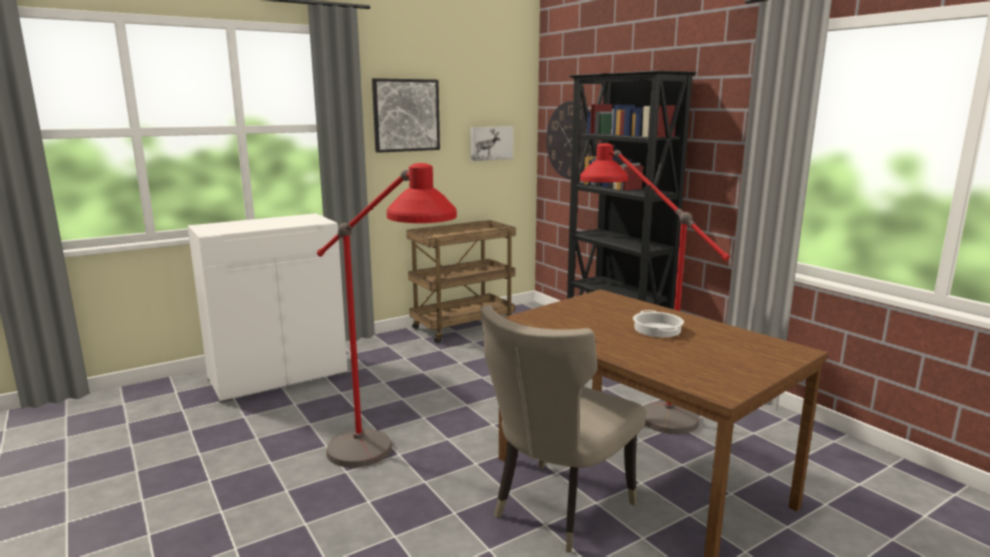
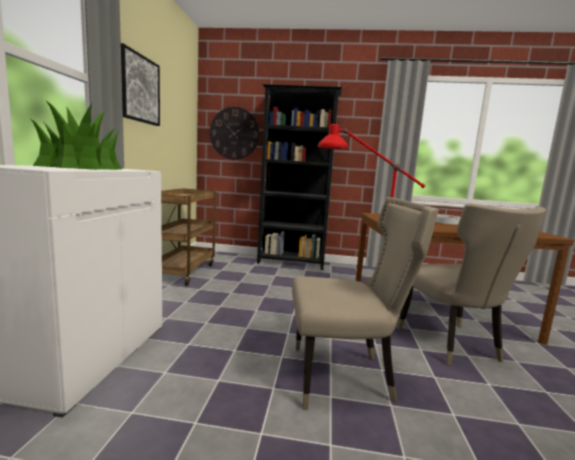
camera: 50 degrees left, 5 degrees down
(270, 222) = (81, 167): none -> potted plant
(385, 468) = (345, 376): red floor lamp -> beige chair
(491, 143) = (180, 129): picture -> none

